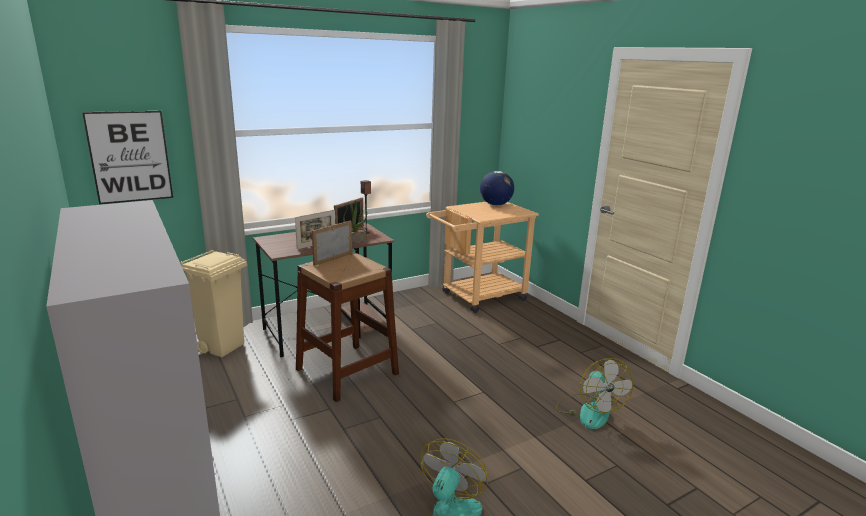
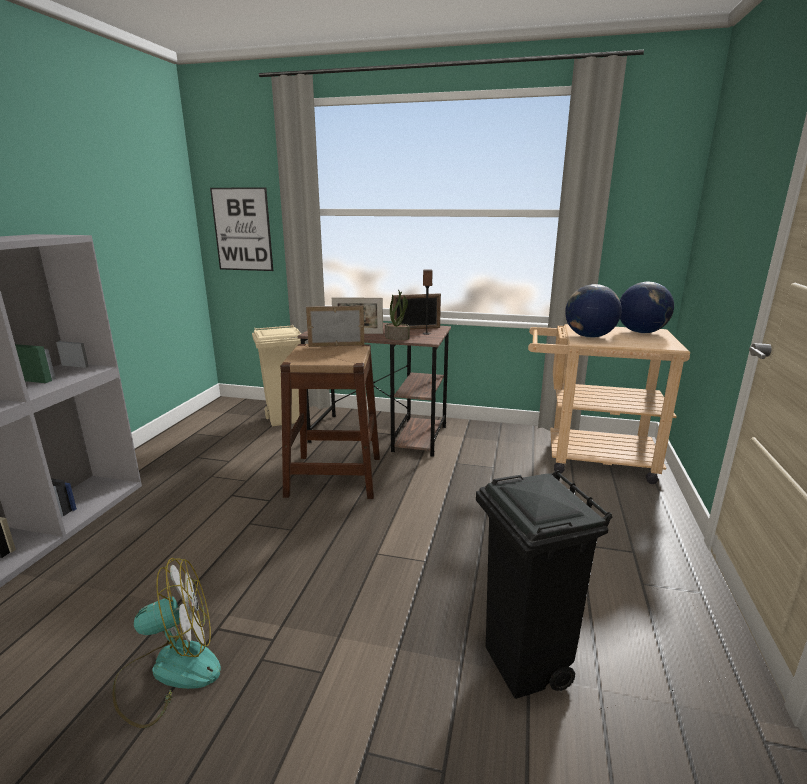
camera: 45 degrees right, 0 degrees up
(478, 213) = (589, 336): none -> globe
(589, 411) = (525, 667): fan -> black trash can

